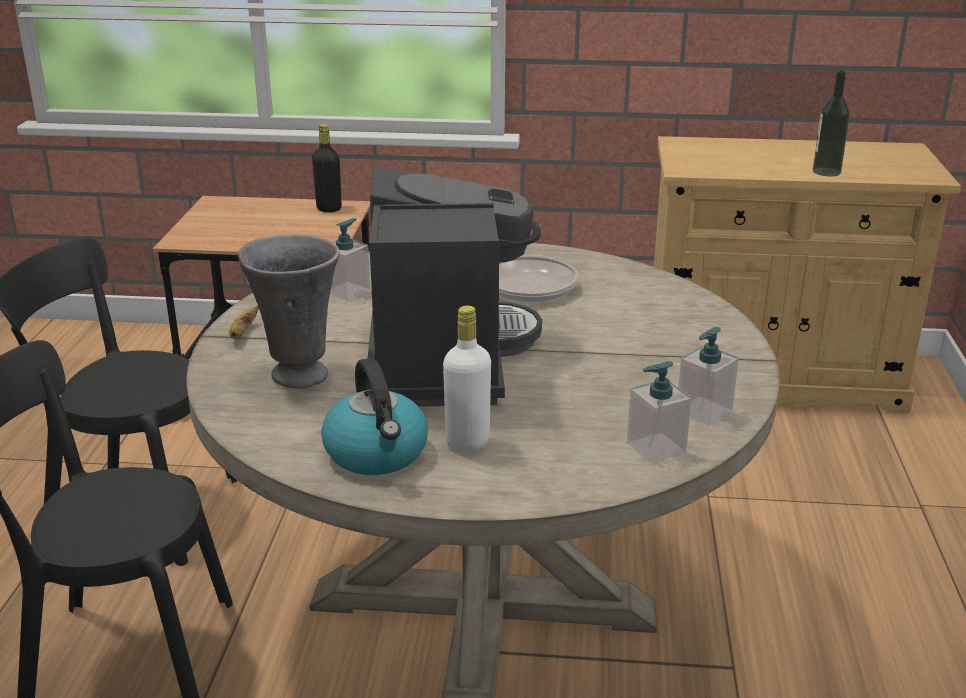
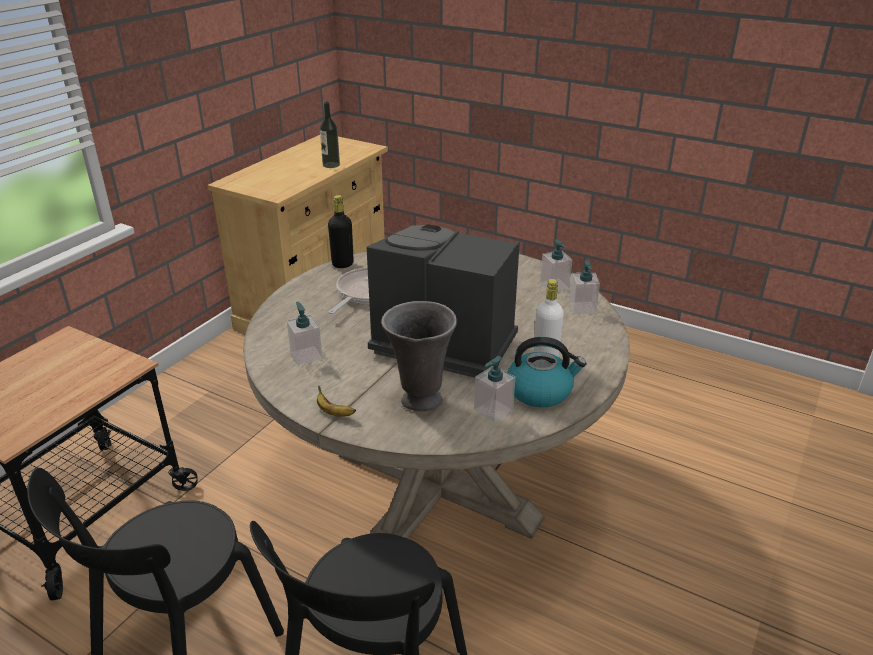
camera: 65 degrees left, 5 degrees up
(307, 427) = (493, 410): none -> soap dispenser
(329, 209) = (55, 348): black bottle -> black bottle (342, 264)

